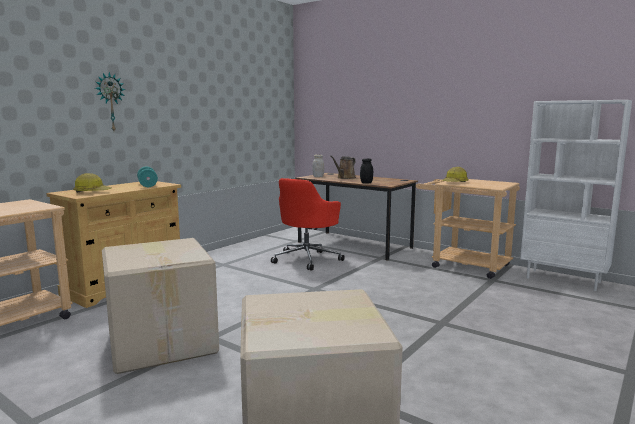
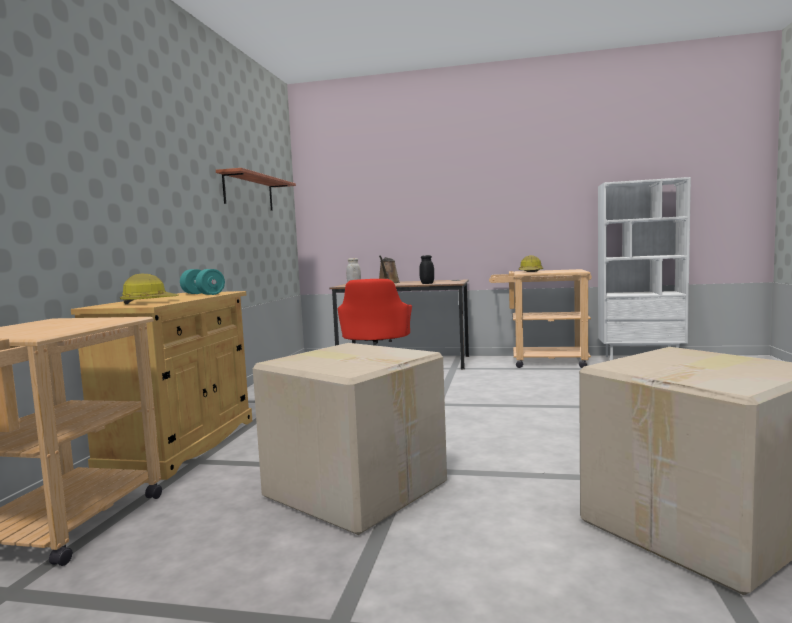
camera: 25 degrees left, 5 degrees down
(110, 102) = (134, 177): wall clock -> none
(234, 101) = (249, 192): none -> shelf

